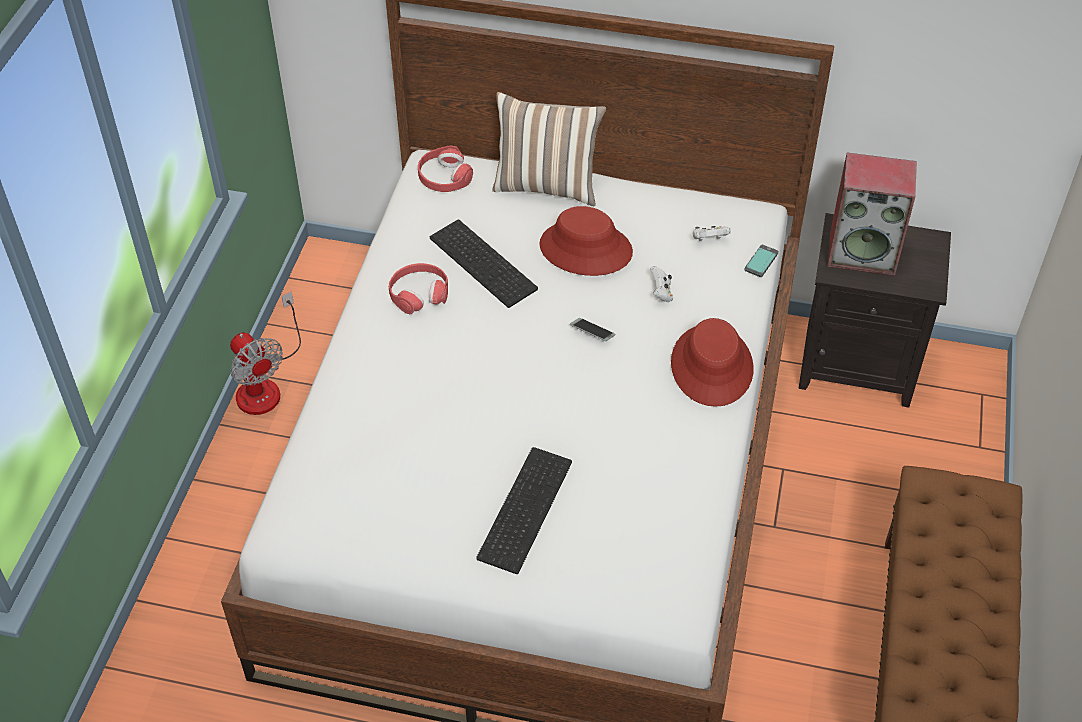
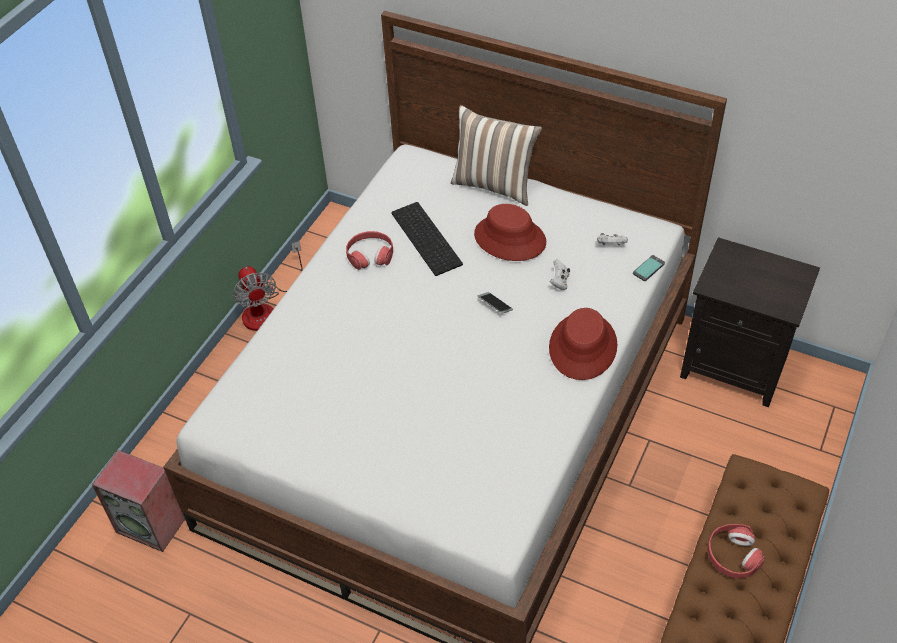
camera: 15 degrees right, 0 degrees up
(444, 177) = (417, 168): red headphones -> red headphones (733, 556)
(523, 507) = (399, 434): keyboard -> none
(863, 252) = (740, 273): speaker -> speaker (152, 524)

